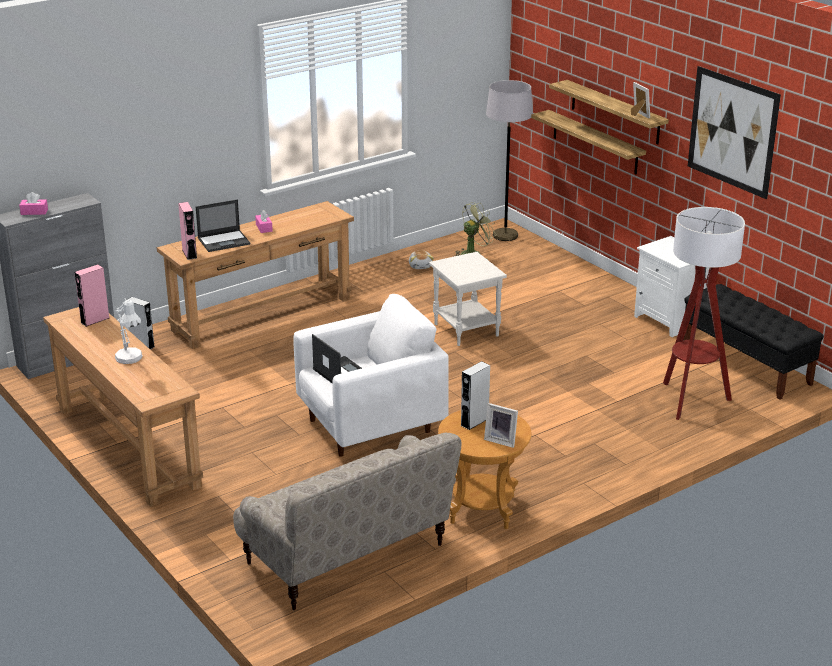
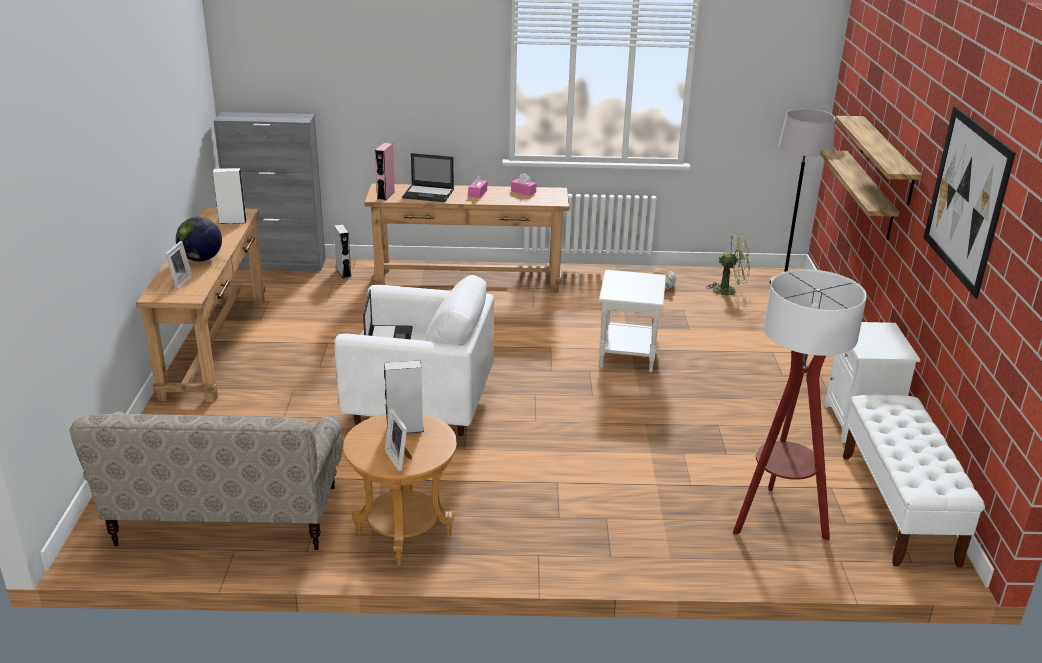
camera: 35 degrees right, 0 degrees up
(34, 212) = (252, 116): pink tissue box -> pink tissue box (523, 191)
(95, 320) = (232, 221): pink speaker -> white speaker
(130, 360) = (201, 259): white table lamp -> globe
(638, 115) = (889, 162): picture frame -> picture frame (178, 282)
(746, 365) = (898, 508): black bench -> white bench

